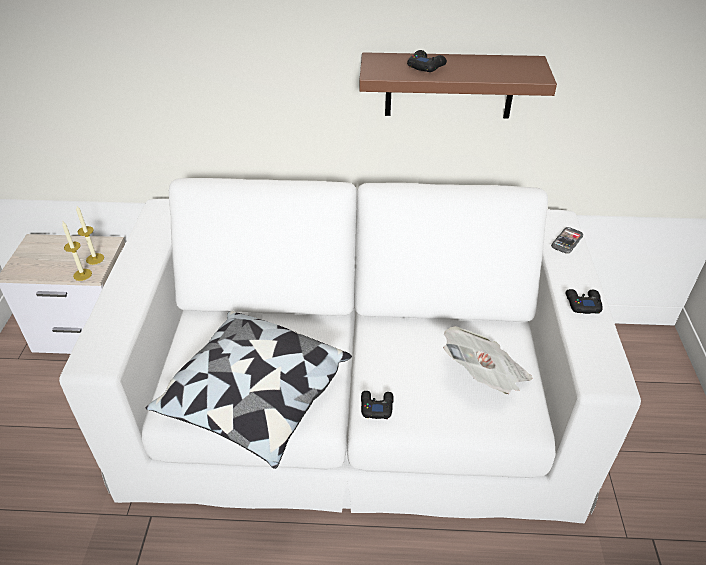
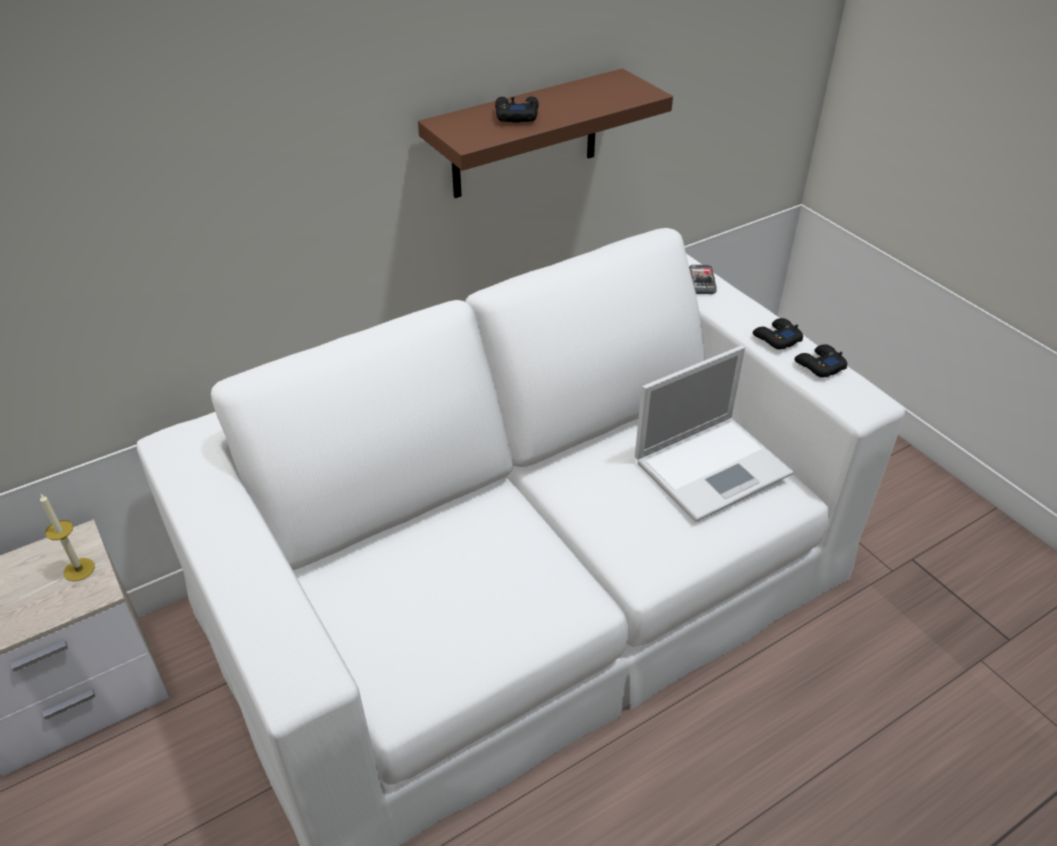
camera: 35 degrees left, 0 degrees up
(82, 274) = (81, 600): candle -> none
(254, 400) = (496, 626): pillow -> none
(376, 406) = (636, 557): black game controller -> black game controller (819, 365)
(484, 376) = (714, 466): newspaper -> laptop

